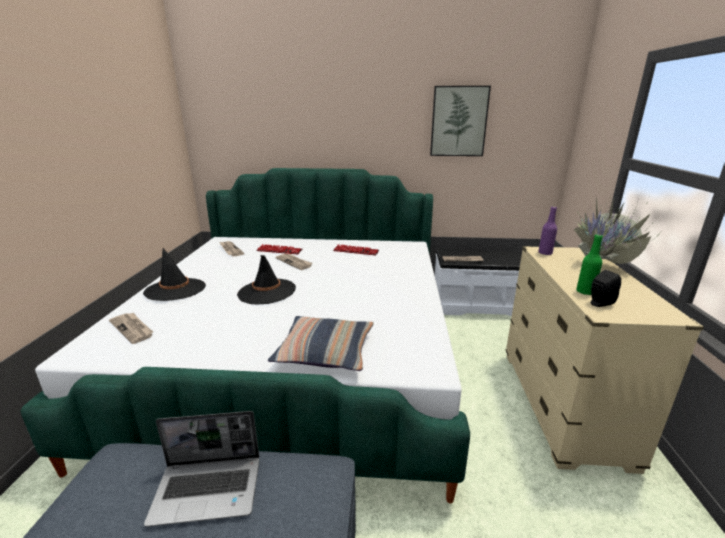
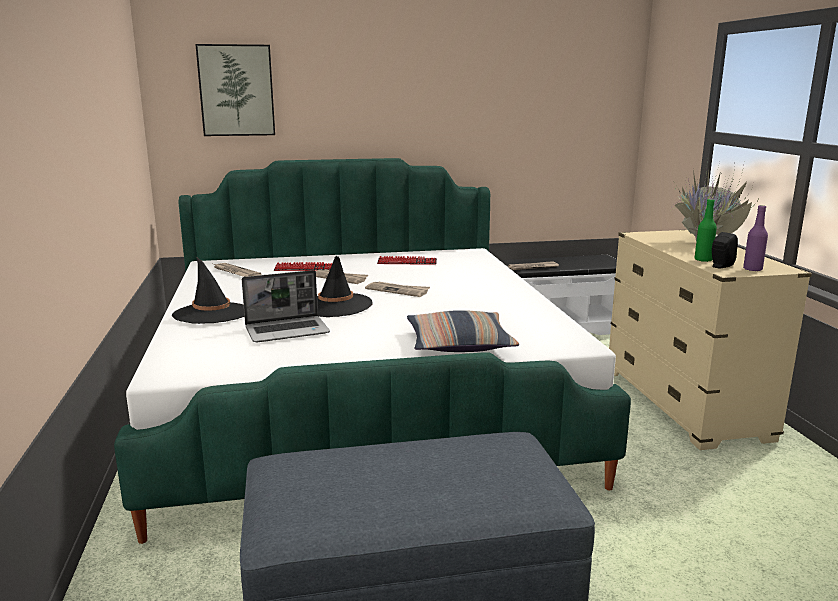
camera: 15 degrees left, 5 degrees down
(133, 329) = (206, 349): newspaper -> newspaper (398, 290)
(209, 489) = (413, 461): laptop -> laptop (288, 331)
(458, 121) = (513, 96): picture -> picture (236, 90)
(545, 253) = (646, 236): purple bottle -> purple bottle (752, 269)

